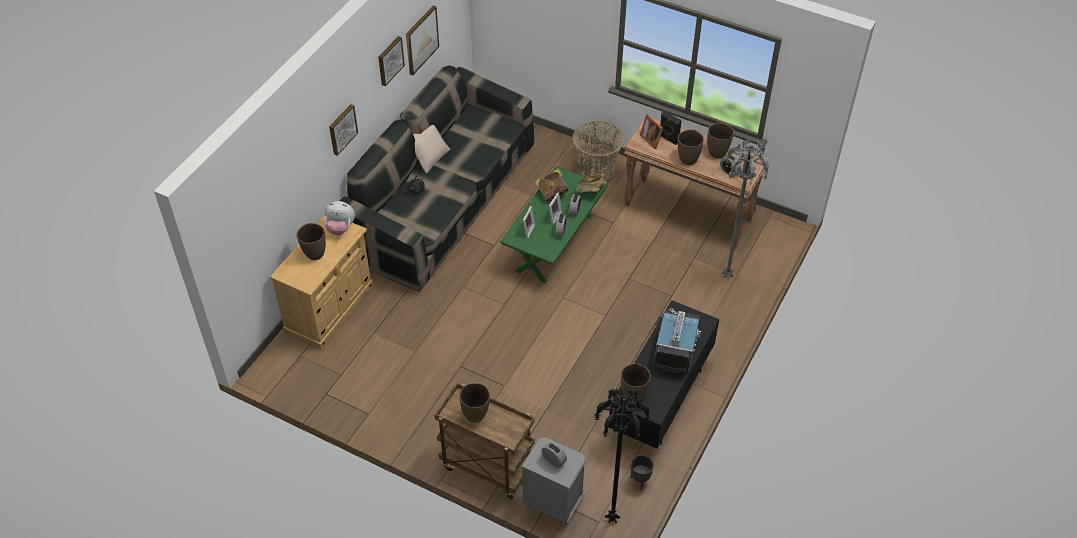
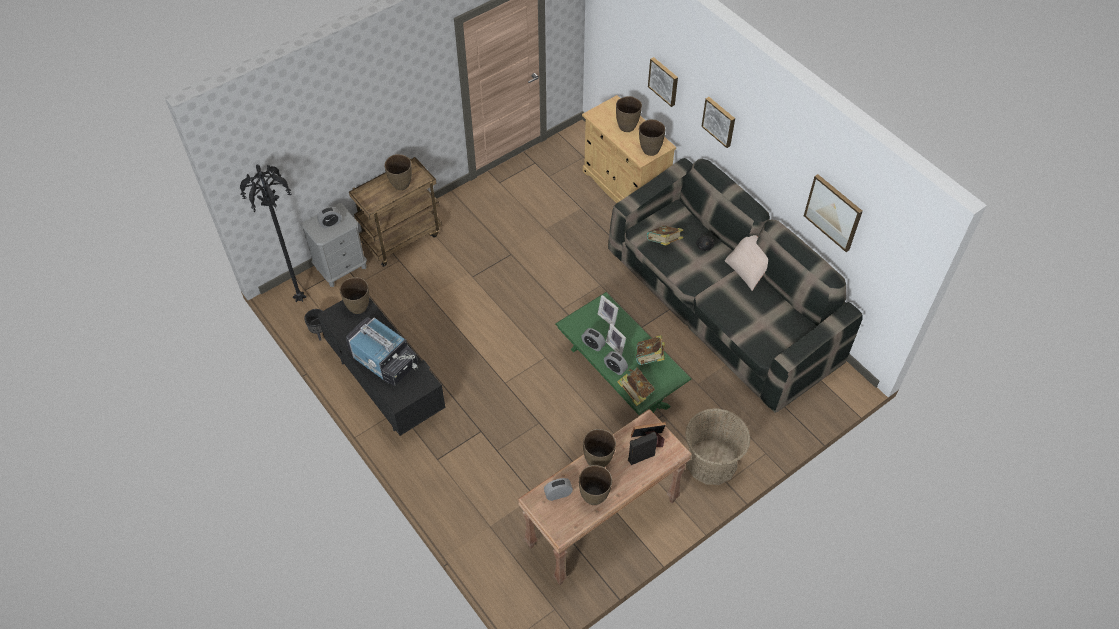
camera: 115 degrees right, 5 degrees up
(340, 228) = (650, 150): plush toy -> brown vase
(389, 60) = (789, 161): picture -> picture (664, 81)
(427, 216) = (663, 243): none -> book
(726, 277) = (492, 514): grey floor lamp -> none

